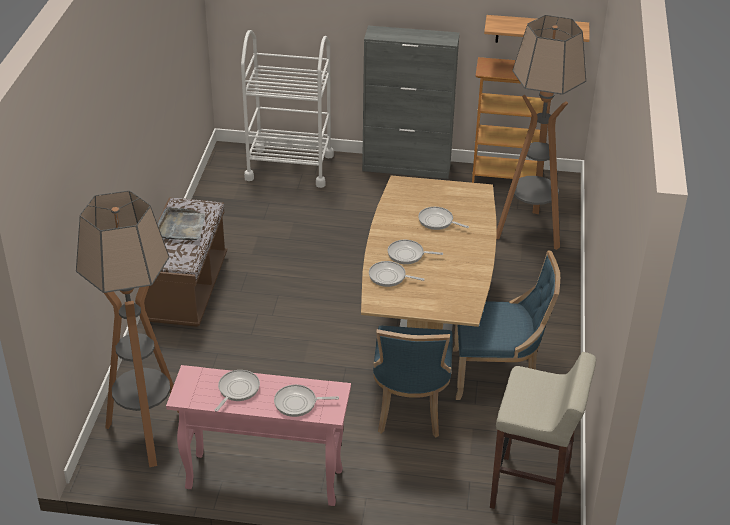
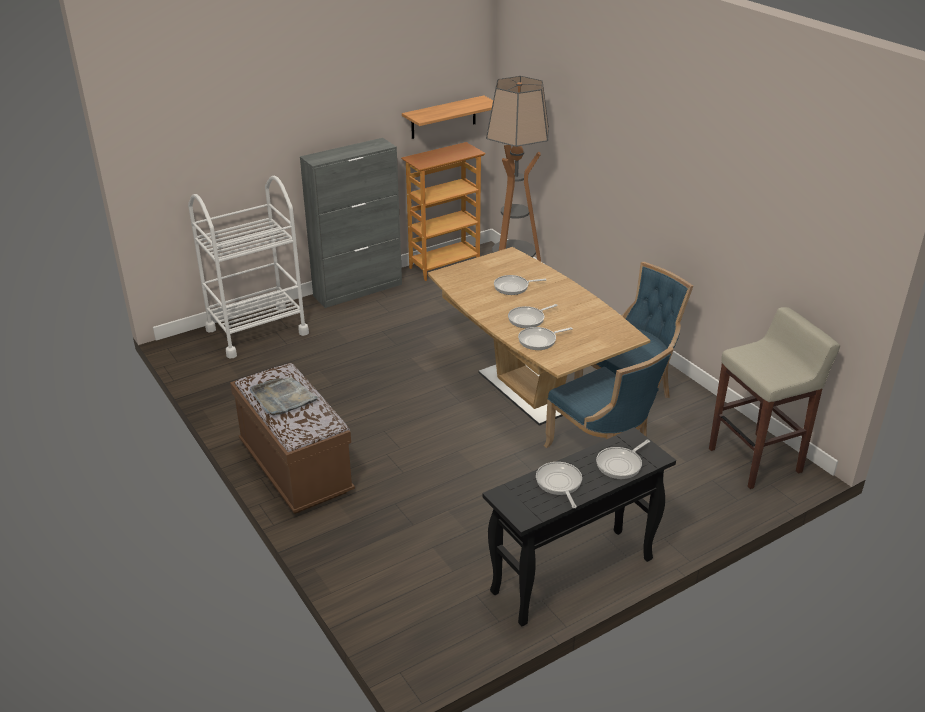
camera: 40 degrees left, 5 degrees down
(147, 434) = (425, 605): floor lamp -> none
(263, 479) = (571, 577): pink console table -> black console table

